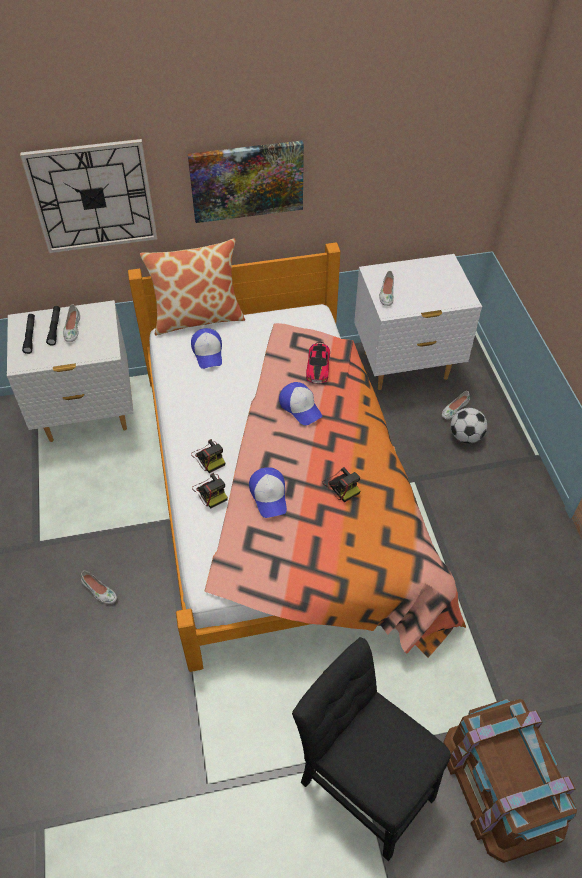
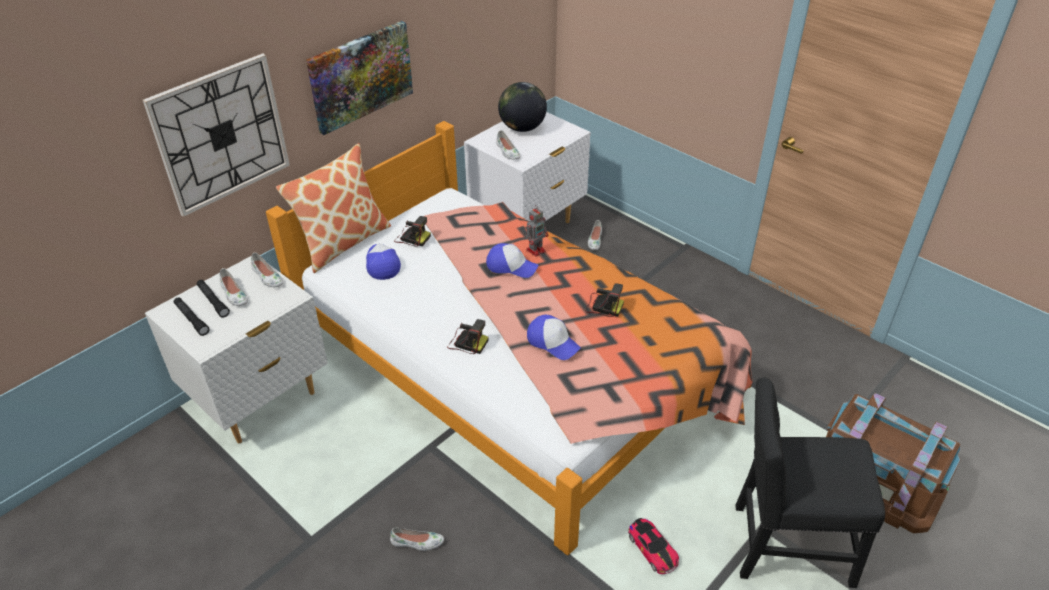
camera: 35 degrees left, 10 degrees down
(105, 325) = (267, 277): none -> white shoe
(208, 352) = (382, 264): cap -> cap turned 150 degrees counterclockwise
(211, 491) = (498, 365): camera -> camera (412, 237)
(318, 366) = (494, 231): toy car -> toy car (652, 549)
(335, 402) = (536, 250): none -> toy robot
(422, 275) = (522, 128): none -> globe
(466, 436) = (622, 255): football -> none

